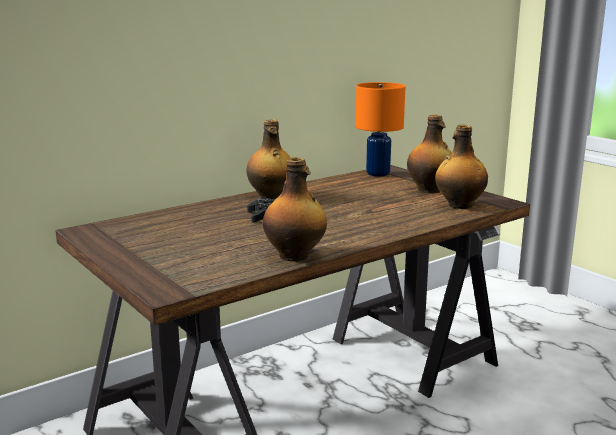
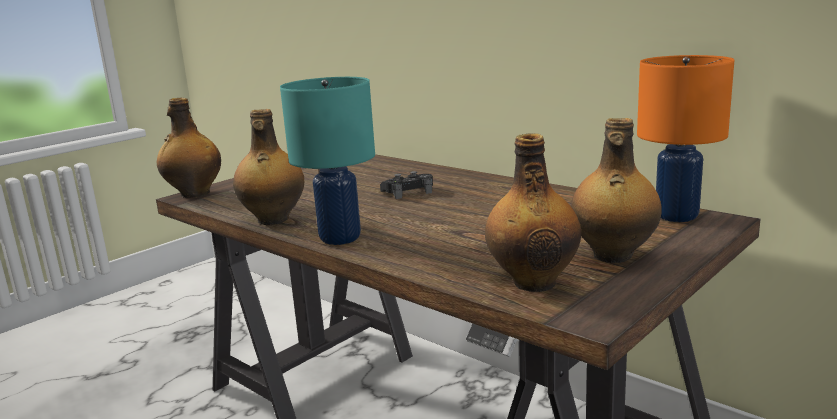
camera: 80 degrees right, 0 degrees up
(270, 197) = (485, 185): bottle -> bottle (194, 194)
(363, 238) = (340, 239): none -> turquoise table lamp

